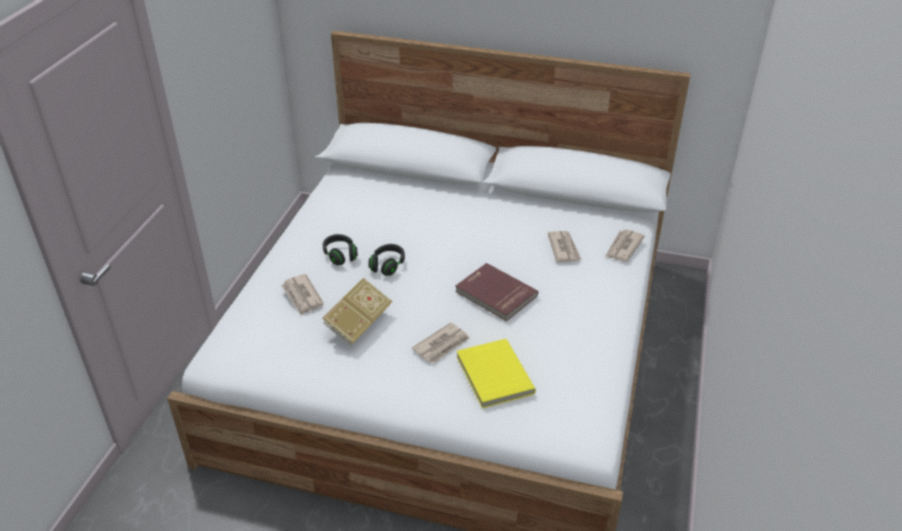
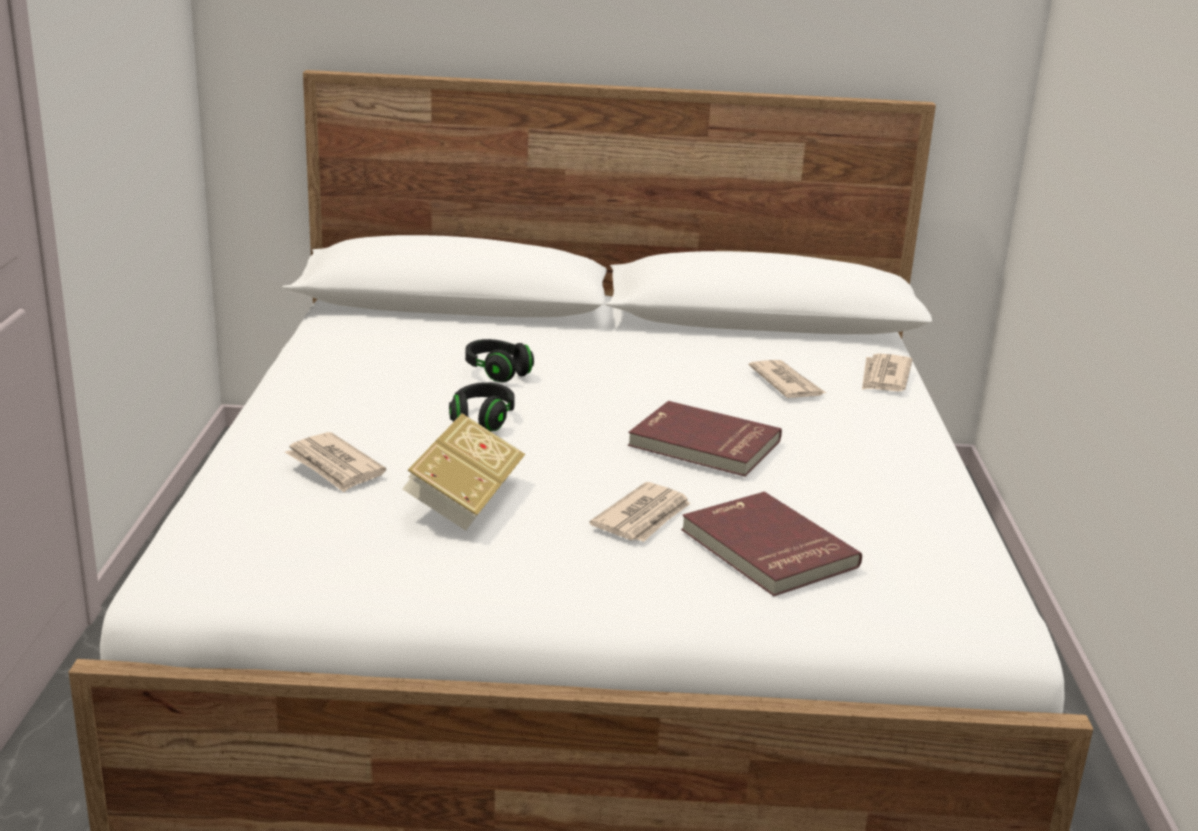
camera: 15 degrees left, 15 degrees down
(340, 255) = (383, 413): black headphones -> black headphones (497, 372)
(493, 375) = (766, 549): yellow book -> red book

